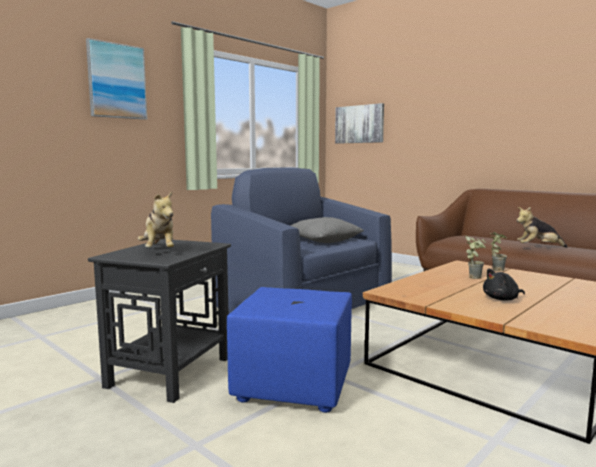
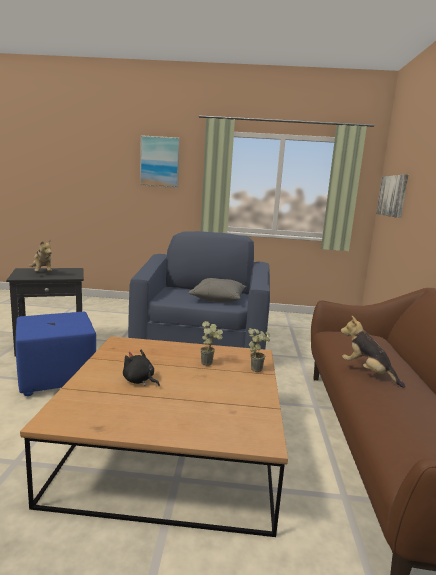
camera: 50 degrees right, 5 degrees up
(159, 251) = (42, 273): plush toy -> plush toy turned 60 degrees counterclockwise

